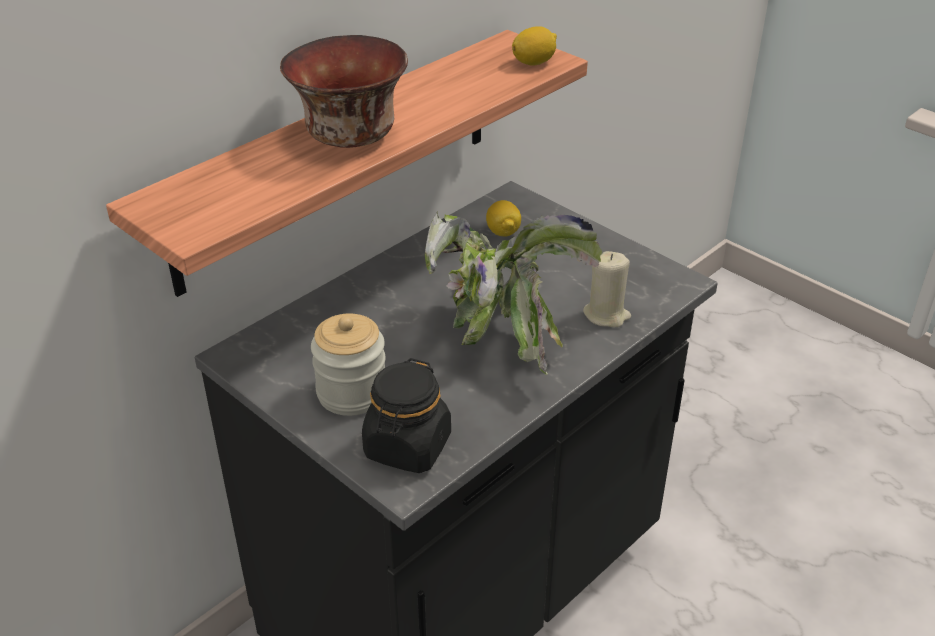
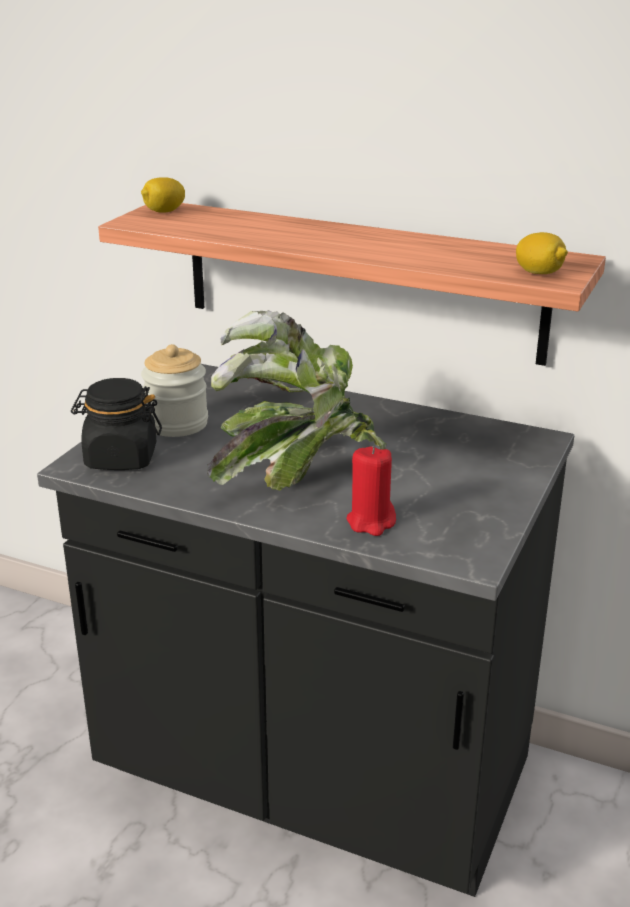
camera: 70 degrees right, 10 degrees down
(351, 137) = (310, 236): bowl -> none
(503, 232) = (469, 444): lemon -> lemon (164, 211)
(606, 315) = (371, 522): beige candle -> red candle

